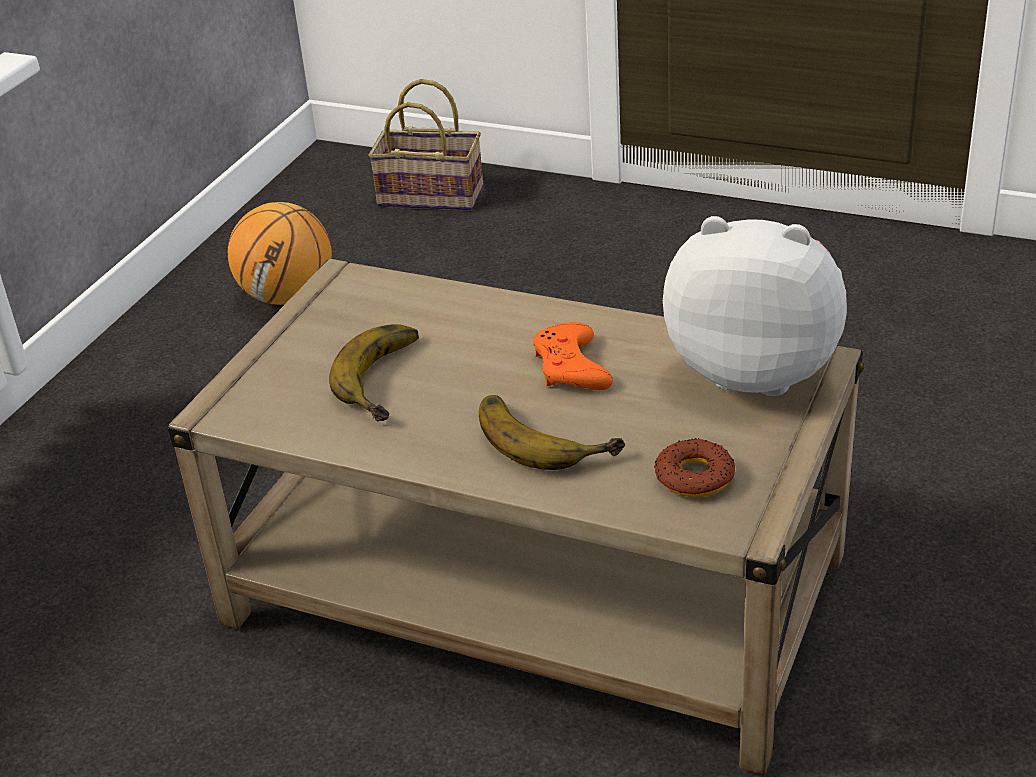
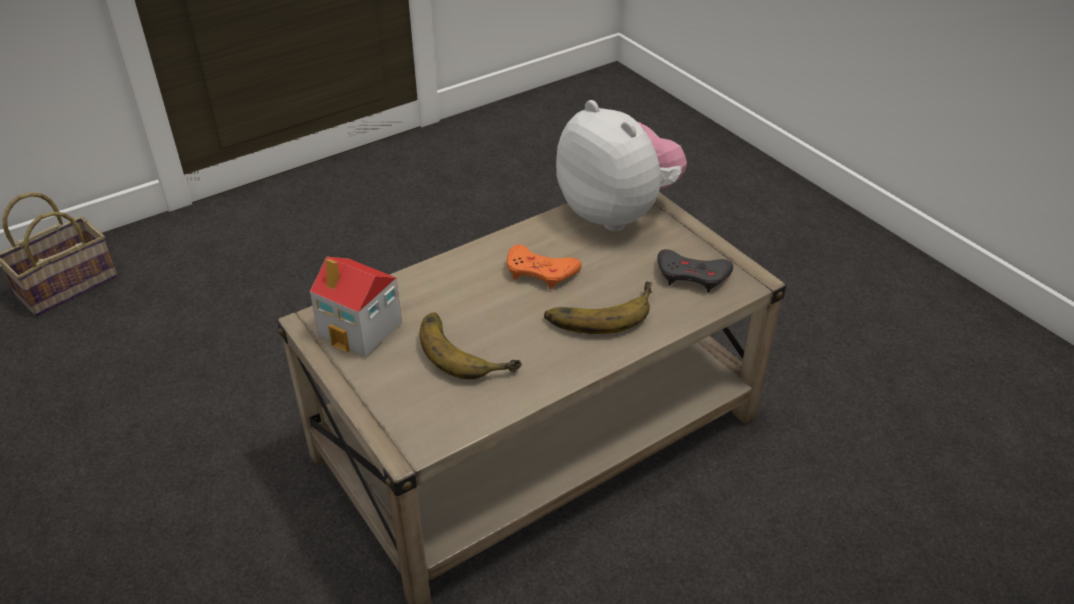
camera: 60 degrees left, 5 degrees up
(288, 296) = (76, 414): basketball -> none
(357, 307) = (361, 329): none -> toy house
(695, 476) = (692, 275): donut -> grey game controller
(756, 370) = (617, 213): plush toy -> plush toy turned 90 degrees clockwise

